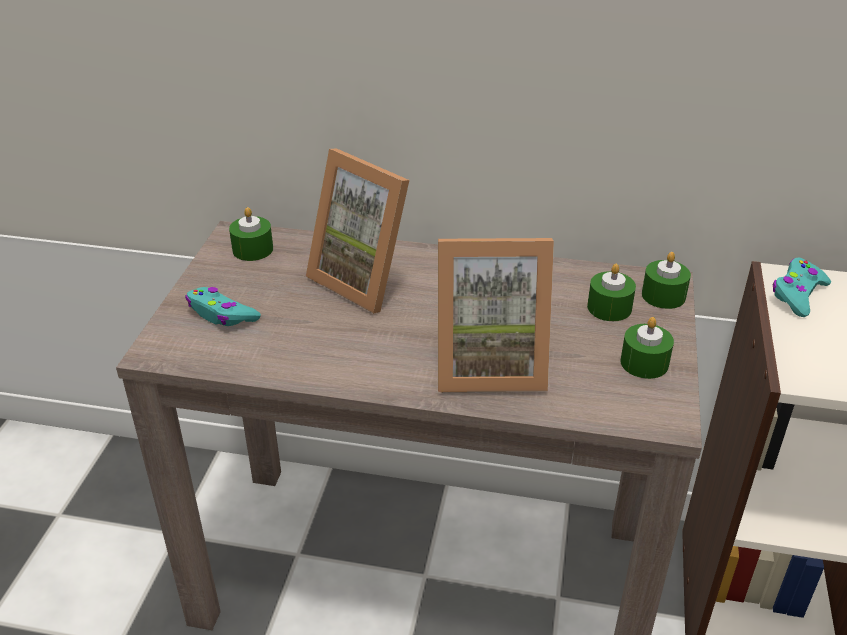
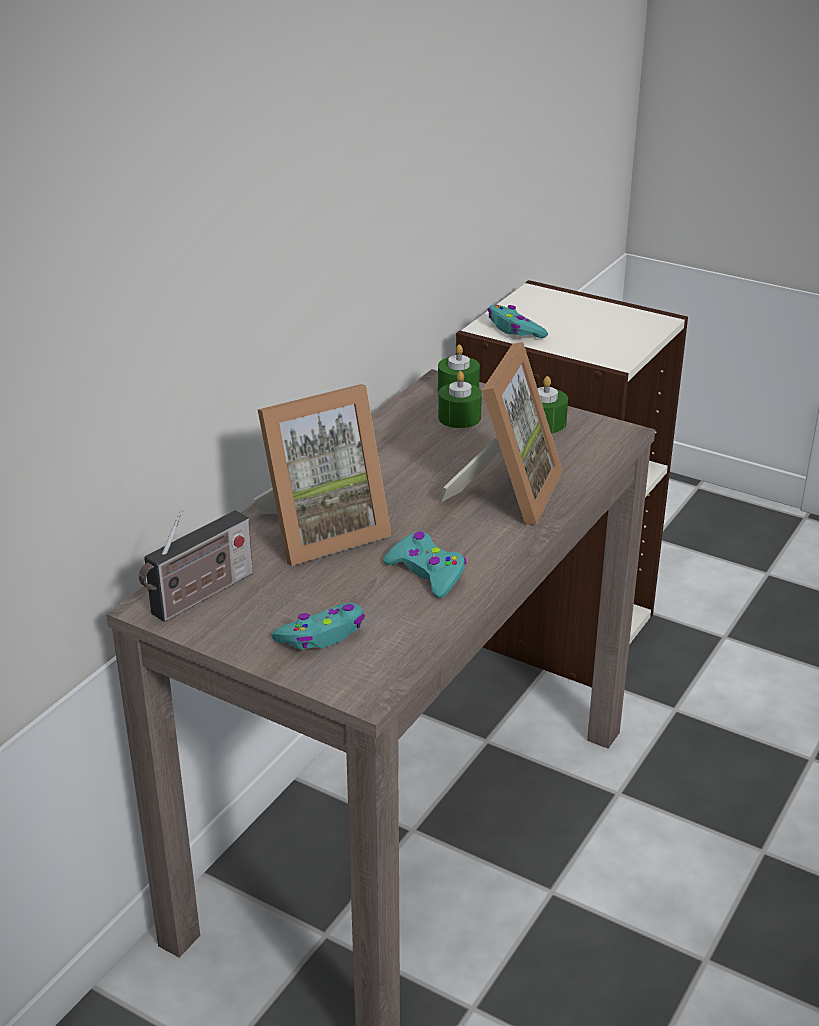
camera: 70 degrees left, 5 degrees down
(252, 249) = (199, 596): green candle -> radio
(330, 346) = (427, 573): none -> turquoise game controller

